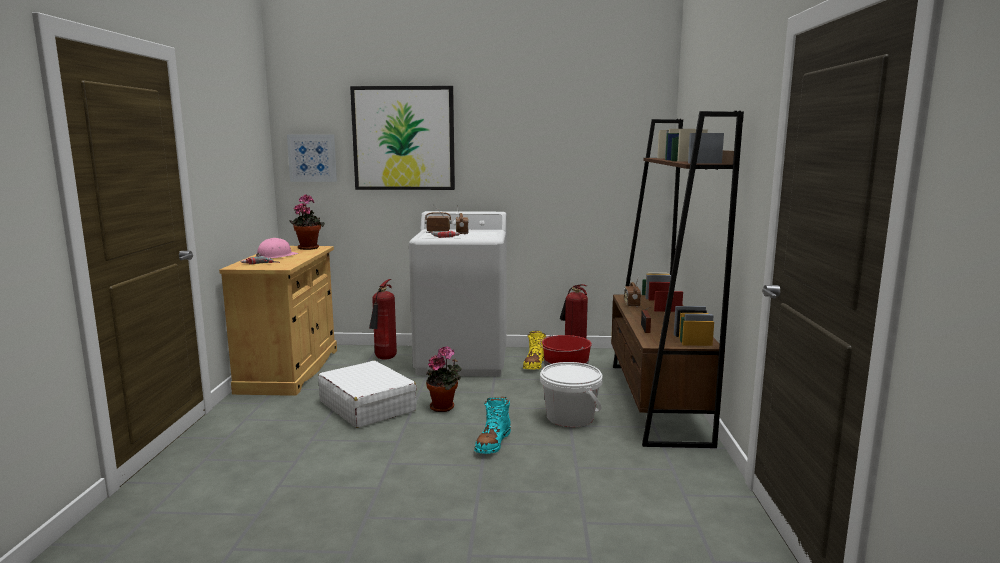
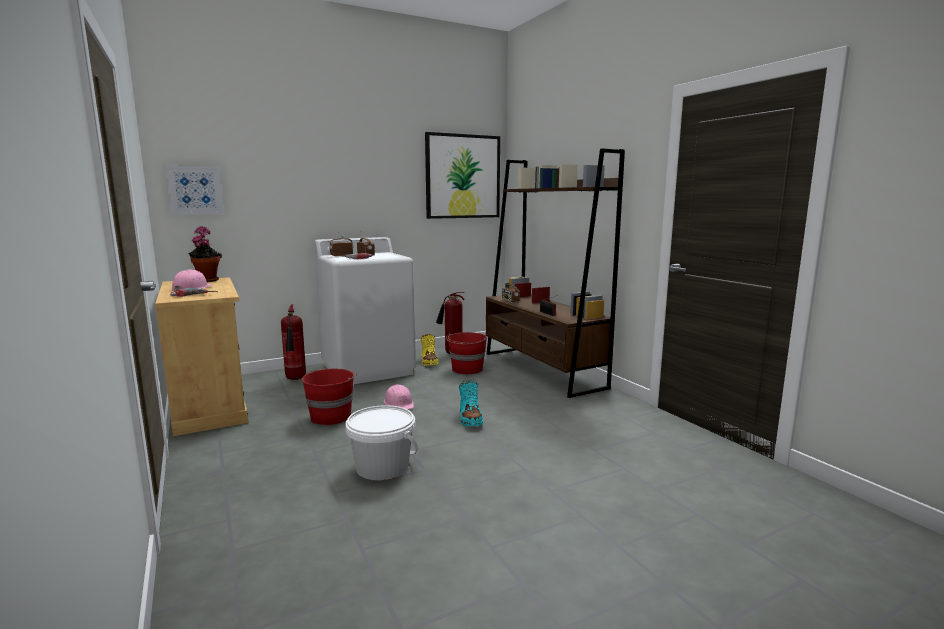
camera: 30 degrees left, 0 degrees up
(367, 406) = (331, 416): white suitcase -> red bucket
(403, 138) = (291, 172): picture -> picture (463, 176)
(444, 407) = (399, 403): potted plant -> pink hard hat
(570, 417) = (500, 390): white bucket -> white bucket (382, 467)

